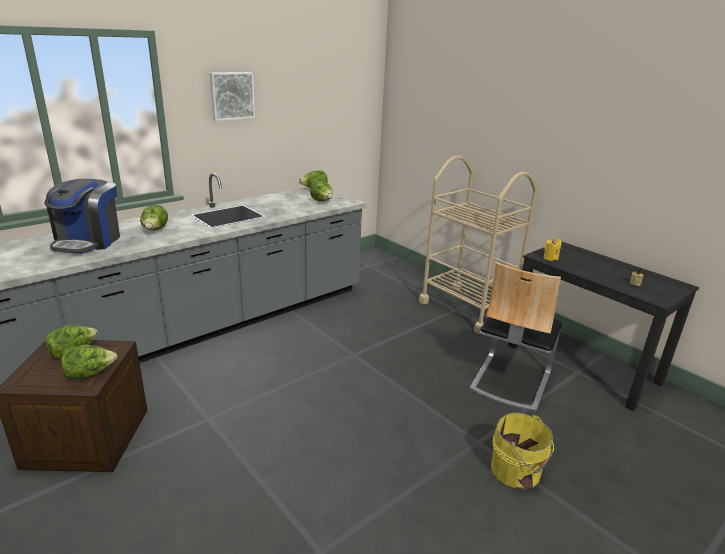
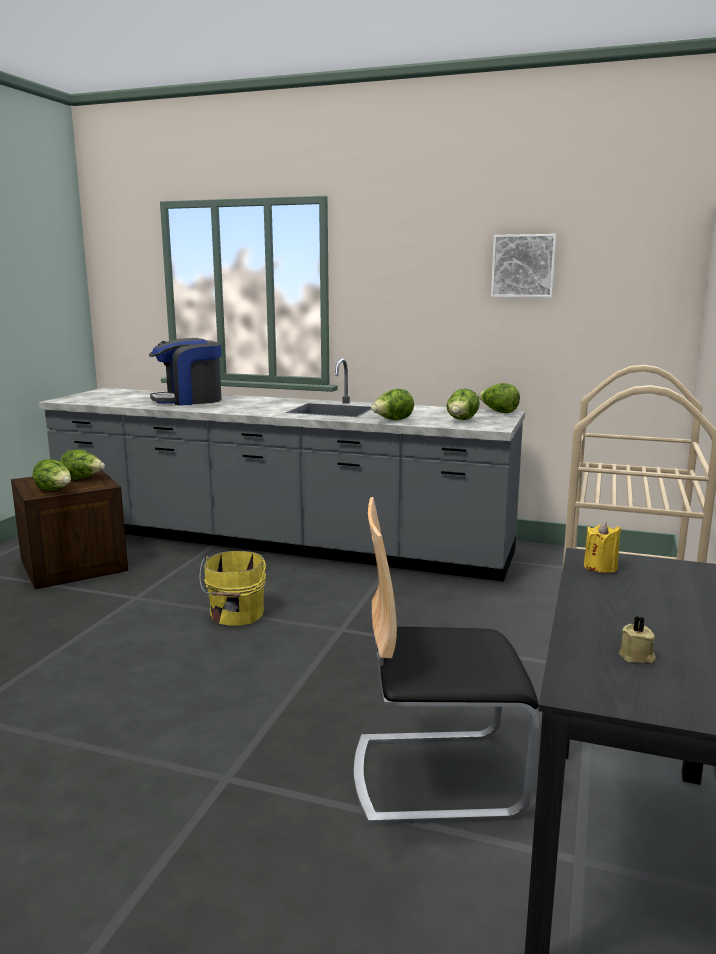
camera: 60 degrees right, 10 degrees down
(155, 231) = (244, 405): lettuce -> lettuce (392, 420)
(231, 95) = (412, 271): picture -> picture (523, 266)
(517, 471) = (179, 835): yellow bucket -> yellow bucket (235, 614)

